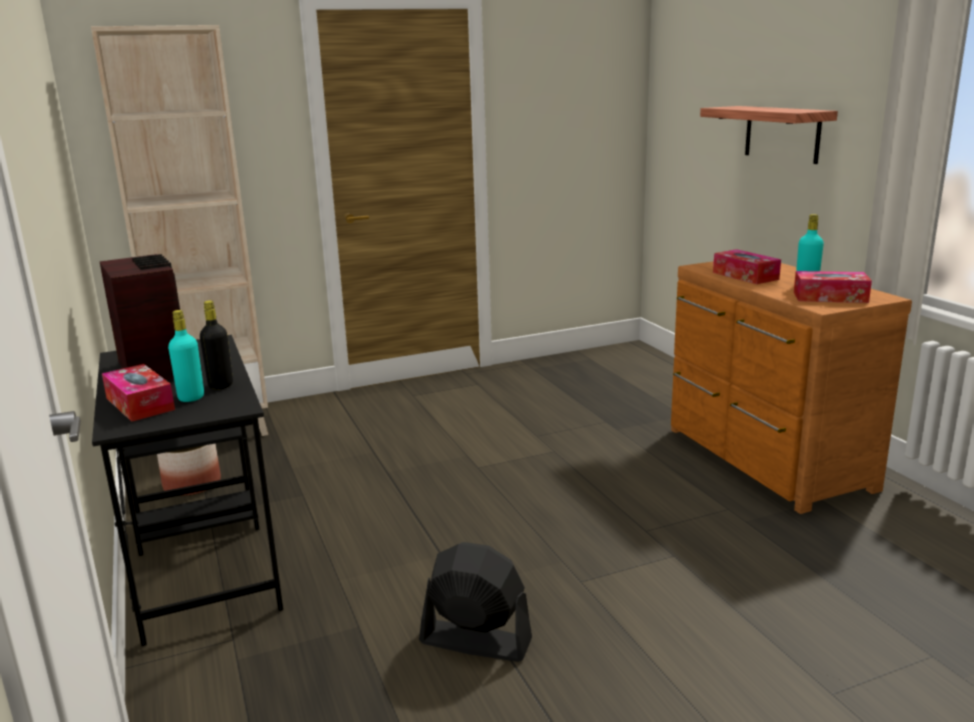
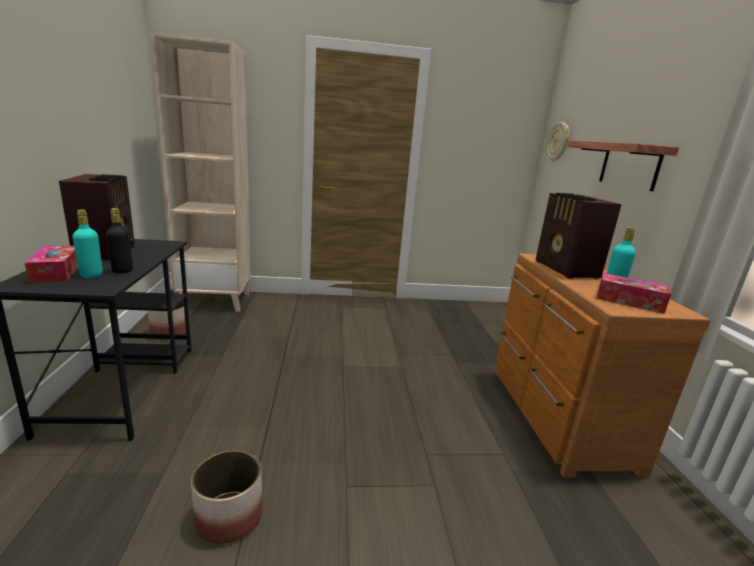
camera: 15 degrees right, 0 degrees up
(475, 641) = (228, 517): black fan -> planter
(673, 104) = (558, 142): none -> wall clock
(745, 276) = (566, 270): tissue box -> radio

